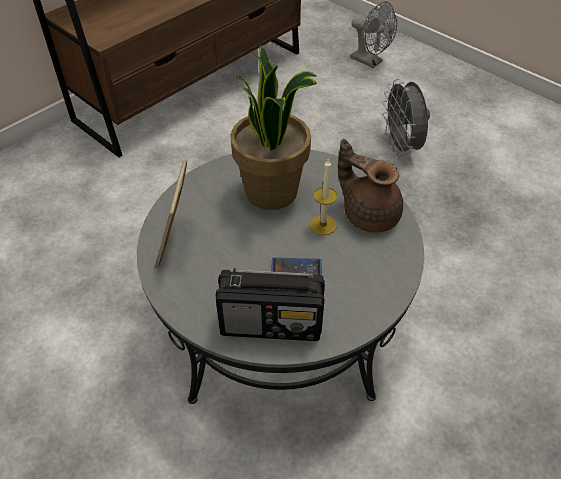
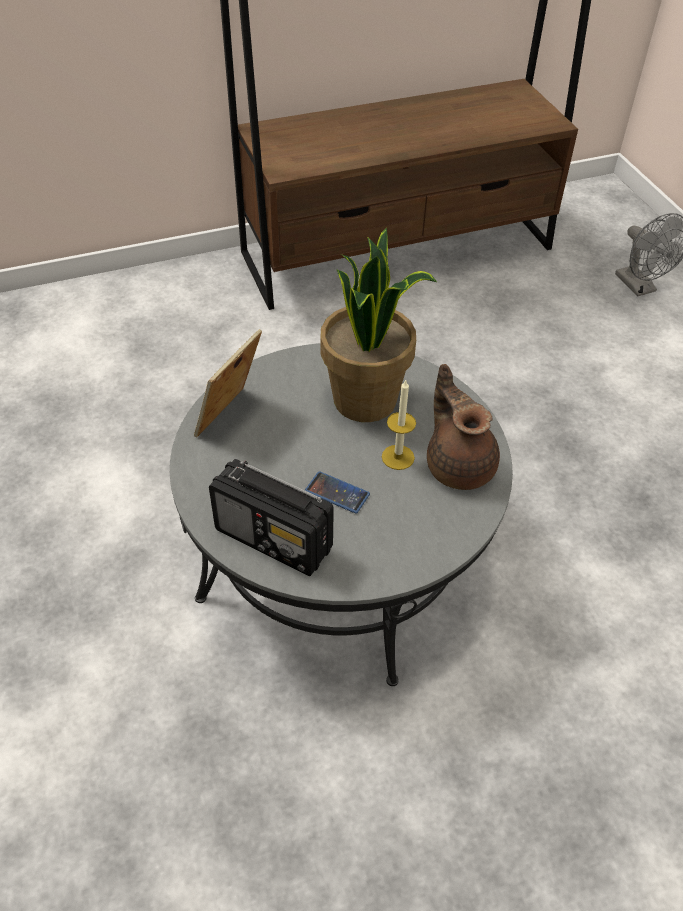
camera: 25 degrees right, 0 degrees up
(401, 147) = (612, 408): grey fan -> none

